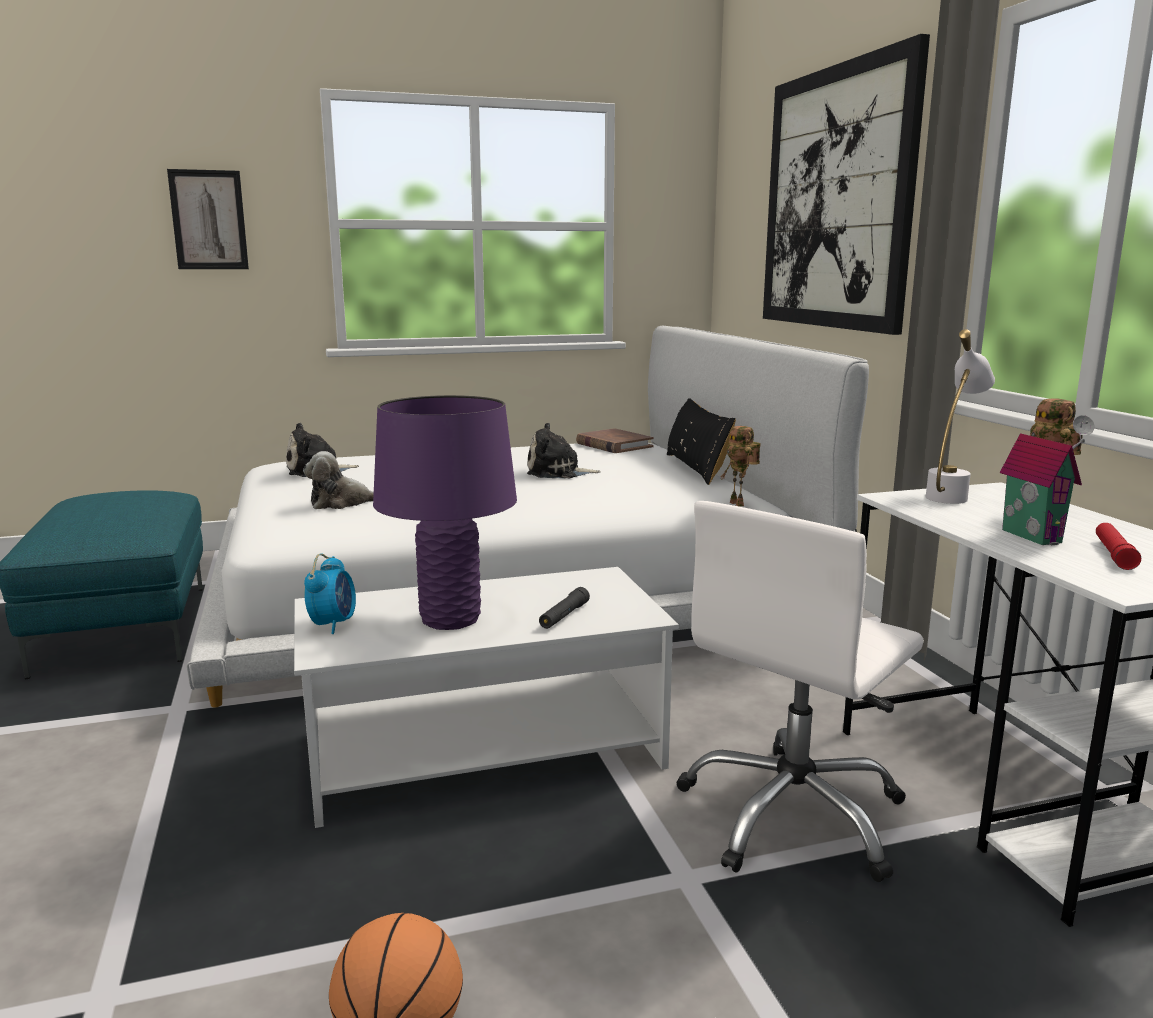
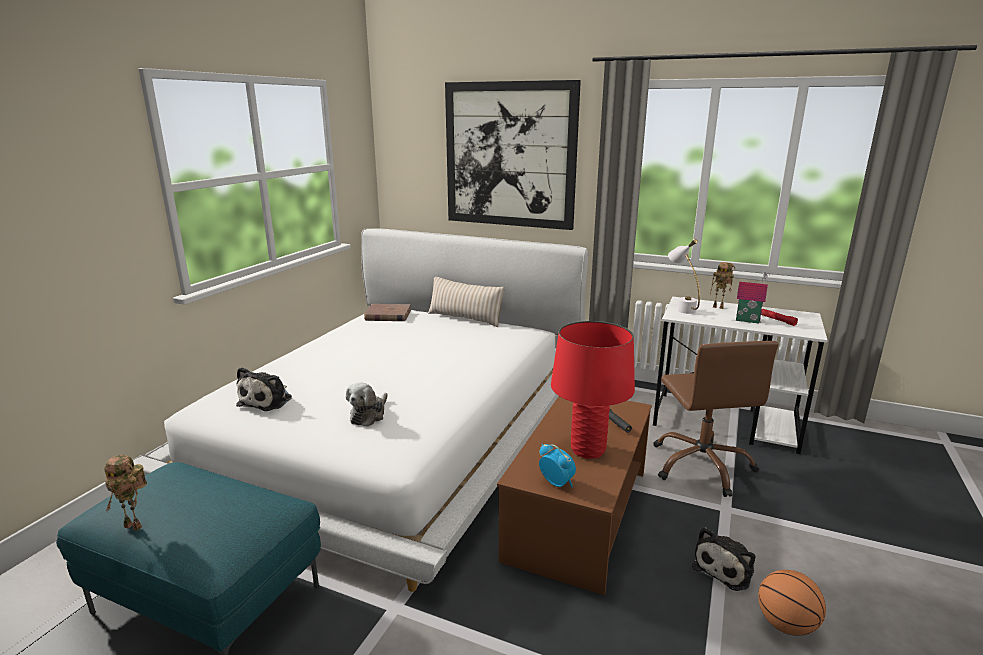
camera: 50 degrees left, 5 degrees up
(209, 220) = (60, 201): picture -> none
(450, 619) = (587, 450): purple table lamp -> red table lamp
(486, 750) = (579, 513): white coffee table -> brown coffee table
(557, 473) = (418, 345): plush toy -> plush toy (725, 568)
(696, 468) = (465, 318): black pillow -> beige pillow
(739, 504) = (538, 334): toy robot -> toy robot (136, 526)
(793, 815) = (702, 465): white office chair -> brown office chair

